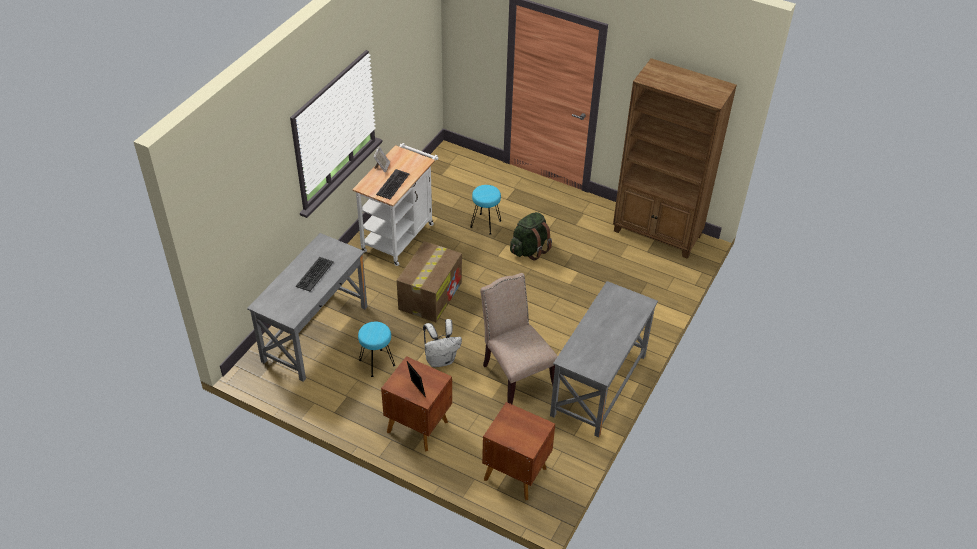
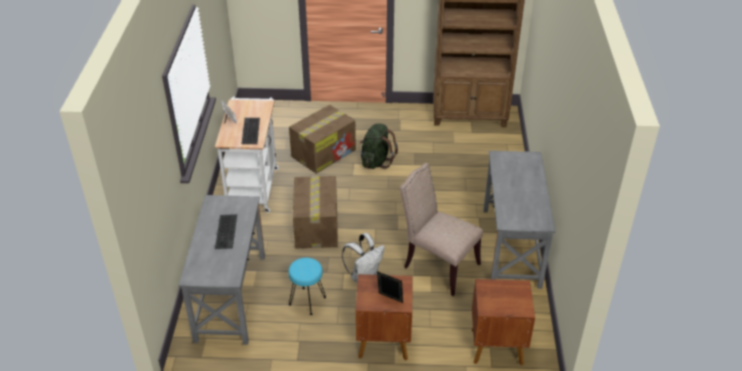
camera: 25 degrees left, 5 degrees down
(485, 223) = (324, 153): turquoise stool -> cardboard box

